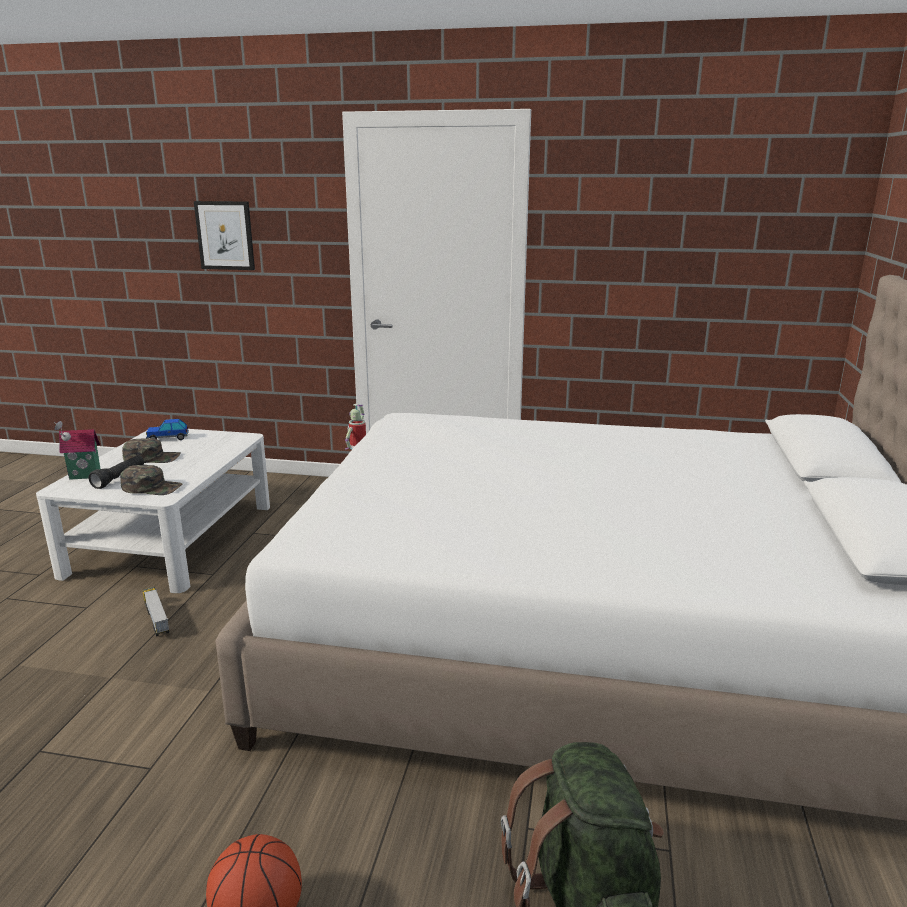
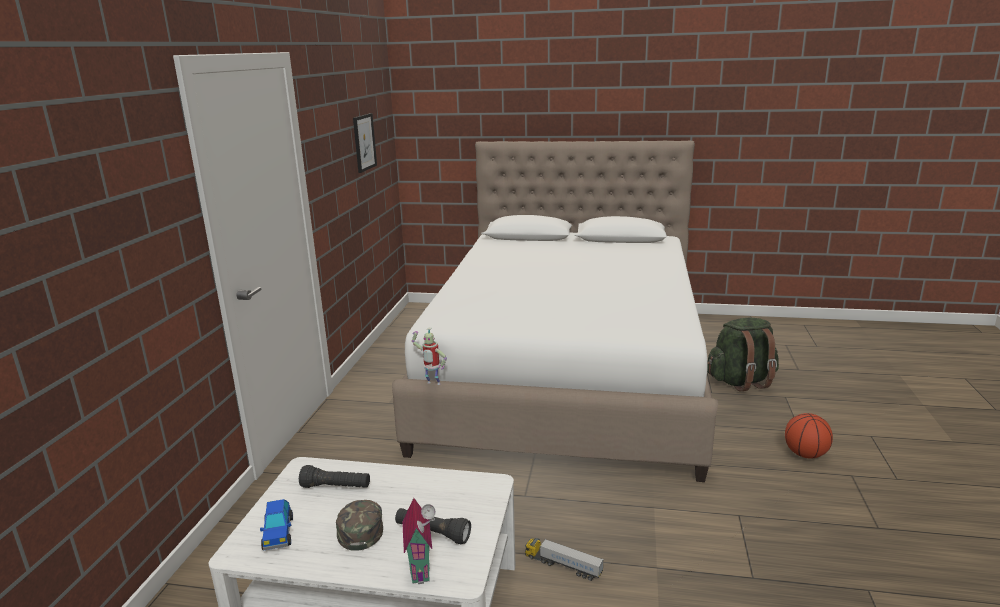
camera: 90 degrees left, 0 degrees up
(152, 487) = (463, 499): green cap -> none
(156, 618) = (563, 566): toy truck -> toy truck turned 60 degrees clockwise
(209, 448) = (336, 487): none -> black flashlight
(225, 235) = (81, 254): picture -> picture (364, 142)

